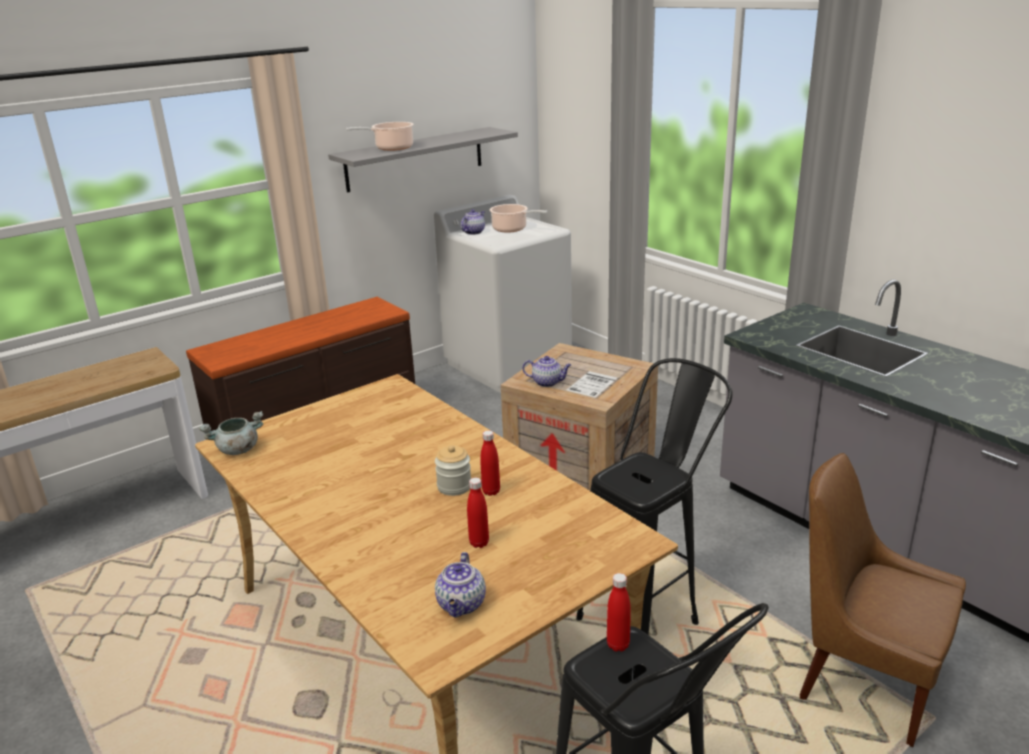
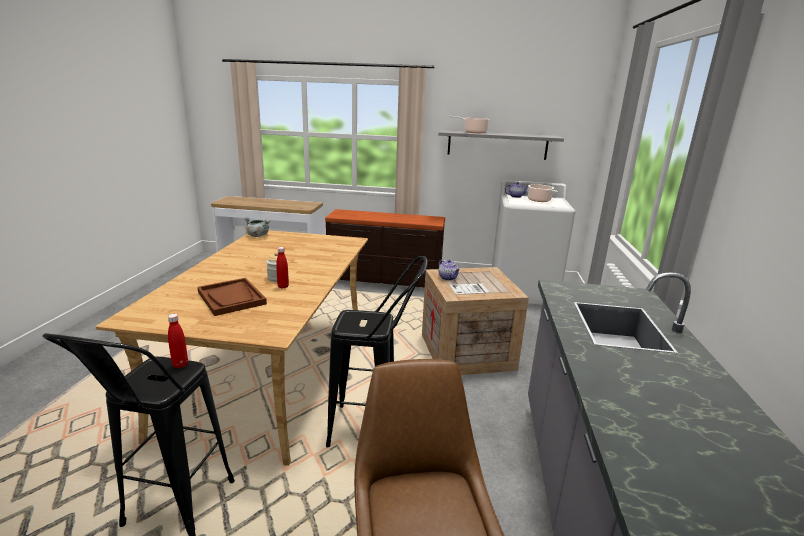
camera: 45 degrees right, 5 degrees down
(462, 605) = (172, 310): teapot -> none
(479, 543) = (231, 298): red bottle -> brown tray

